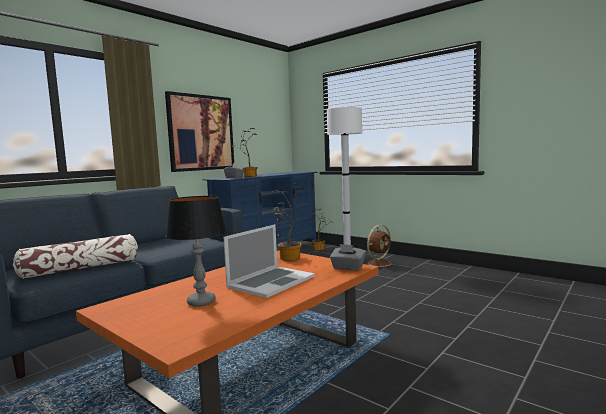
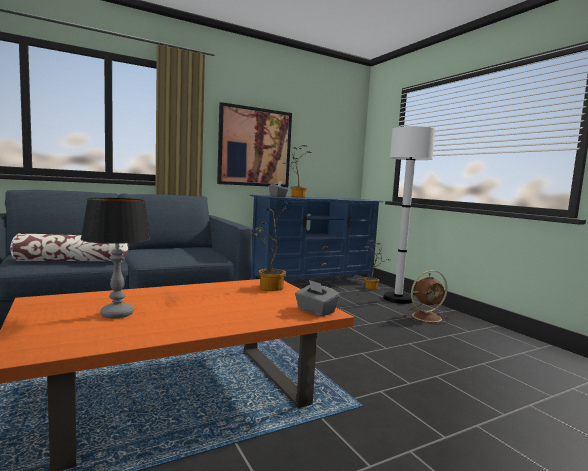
camera: 20 degrees right, 0 degrees up
(271, 281) = (213, 308): laptop -> none

